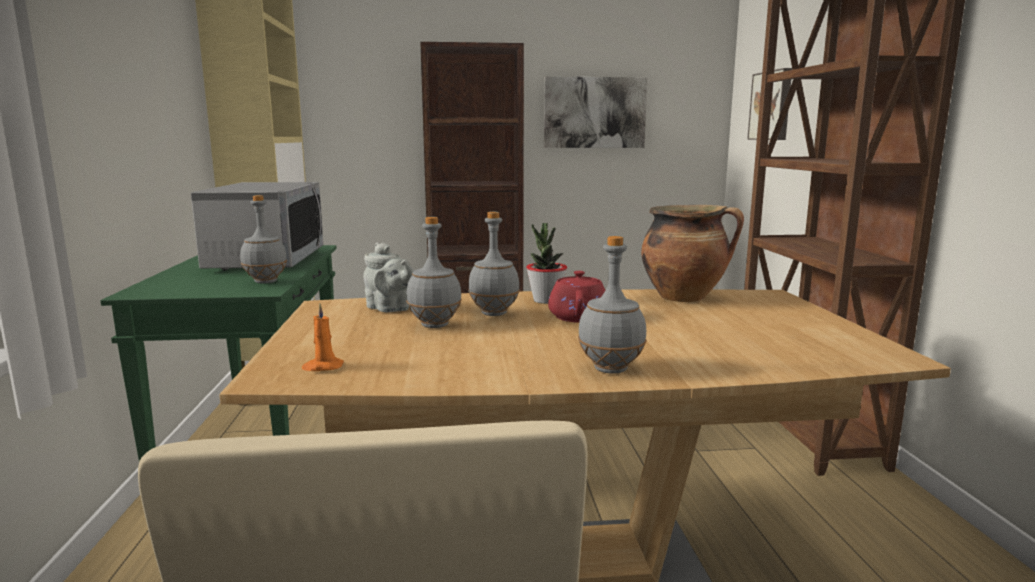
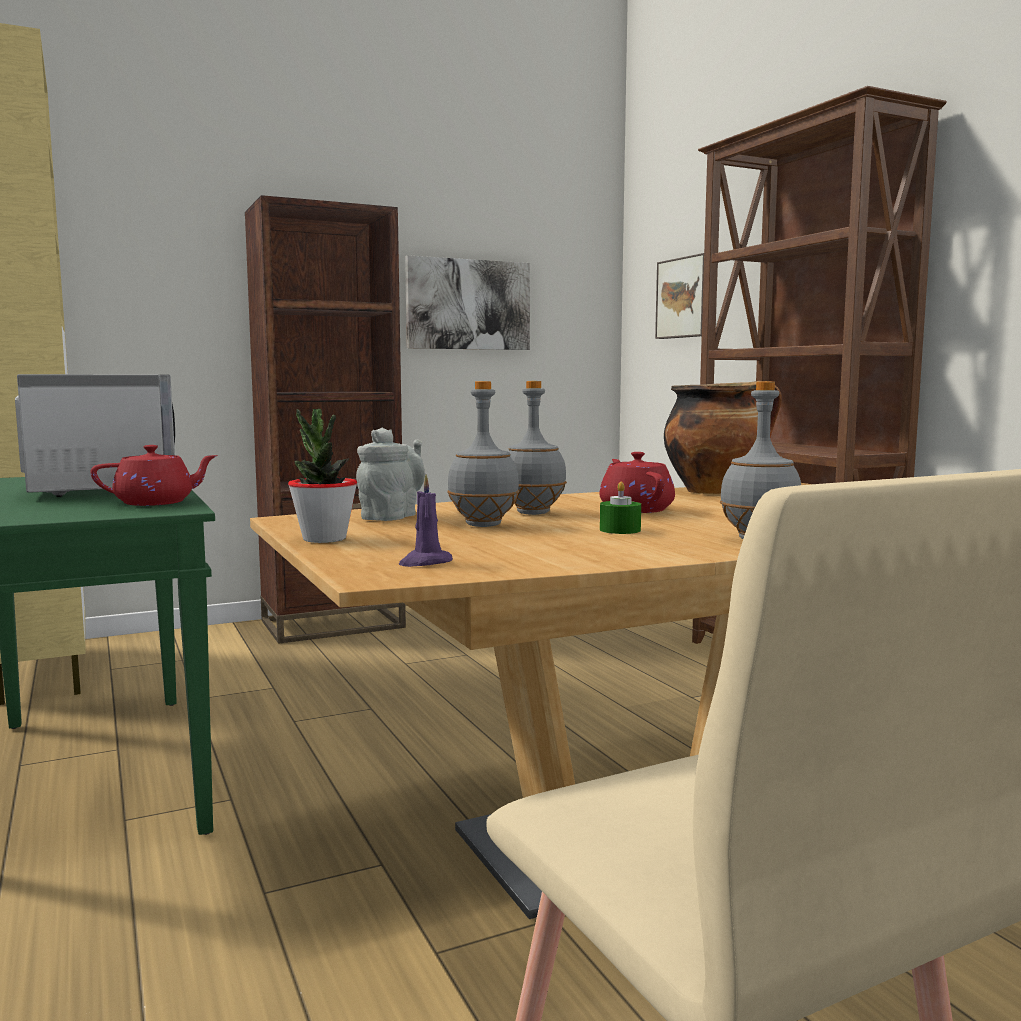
camera: 20 degrees left, 5 degrees down
(265, 282) = (156, 503): grey bottle -> red teapot
(322, 367) = (425, 562): orange candle -> purple candle
(390, 309) = (392, 517): grey teapot -> grey teapot turned 90 degrees counterclockwise
(522, 343) = (620, 530): none -> green candle
(546, 300) = (570, 501): potted plant -> potted plant (324, 539)

